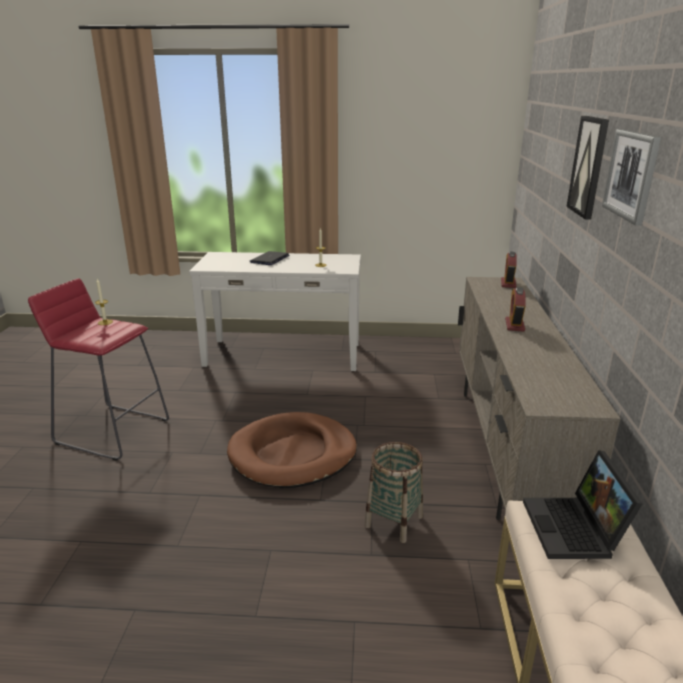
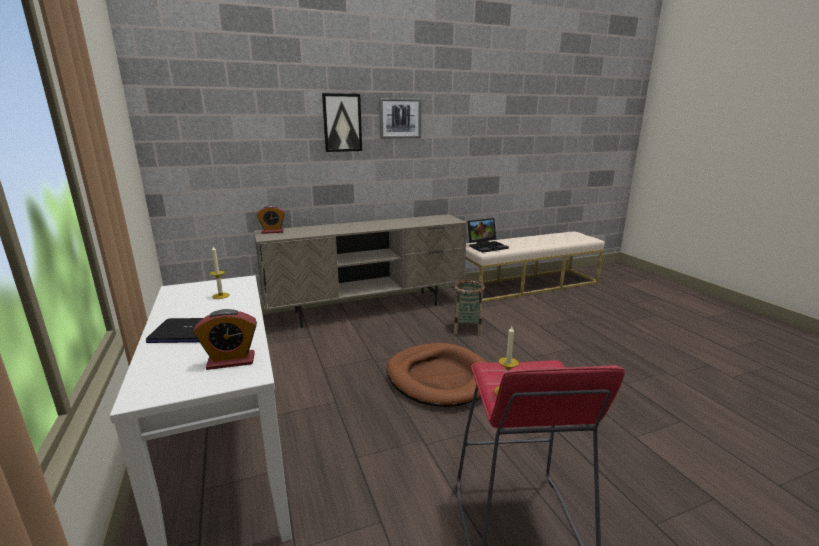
camera: 115 degrees left, 5 degrees down
(514, 325) = (361, 227): alarm clock -> alarm clock (231, 361)

